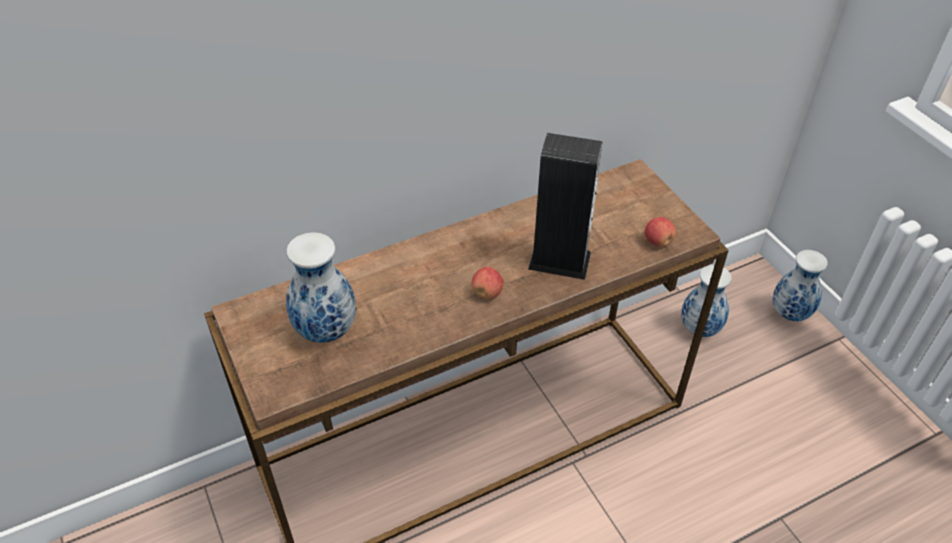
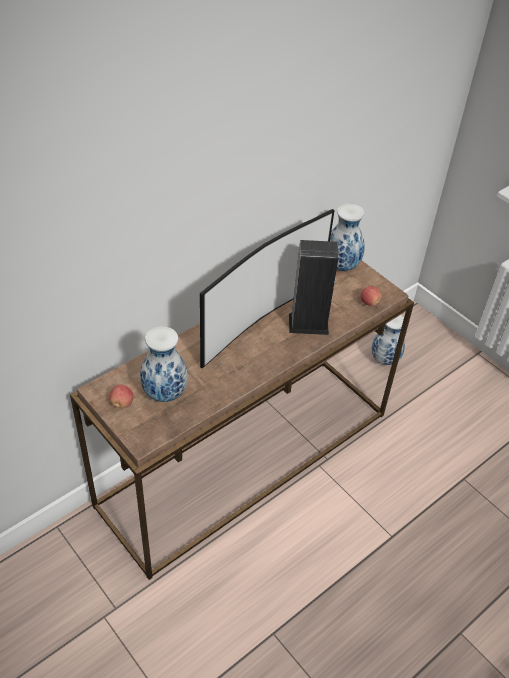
camera: 15 degrees left, 0 degrees up
(487, 292) = (266, 352): apple -> apple (122, 403)
(492, 244) = (260, 319): none -> television
(789, 313) = (442, 340): vase -> vase (341, 266)

